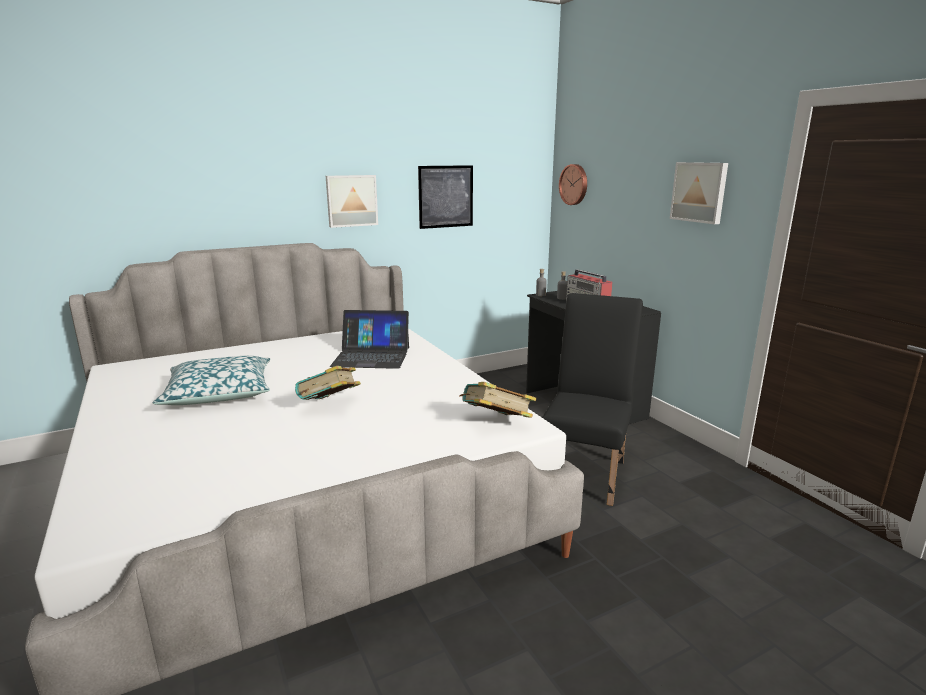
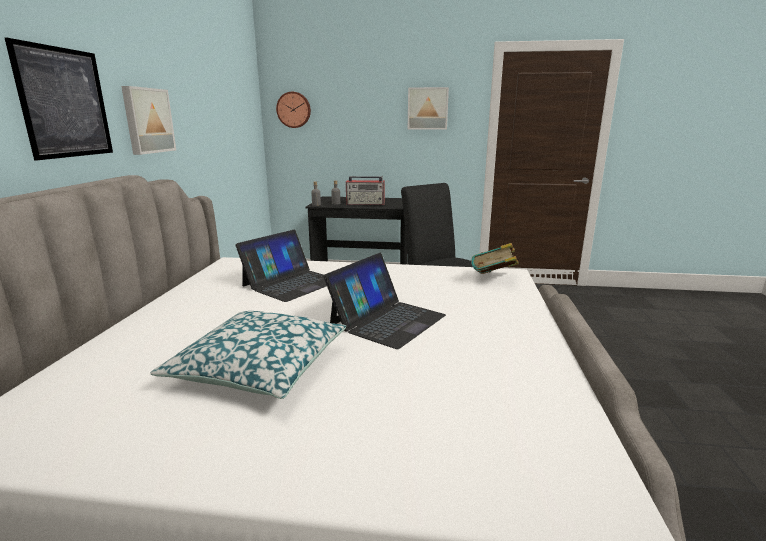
camera: 55 degrees left, 0 degrees up
(330, 406) = (387, 320): book -> laptop
(446, 196) = (211, 119): picture -> picture (65, 103)

